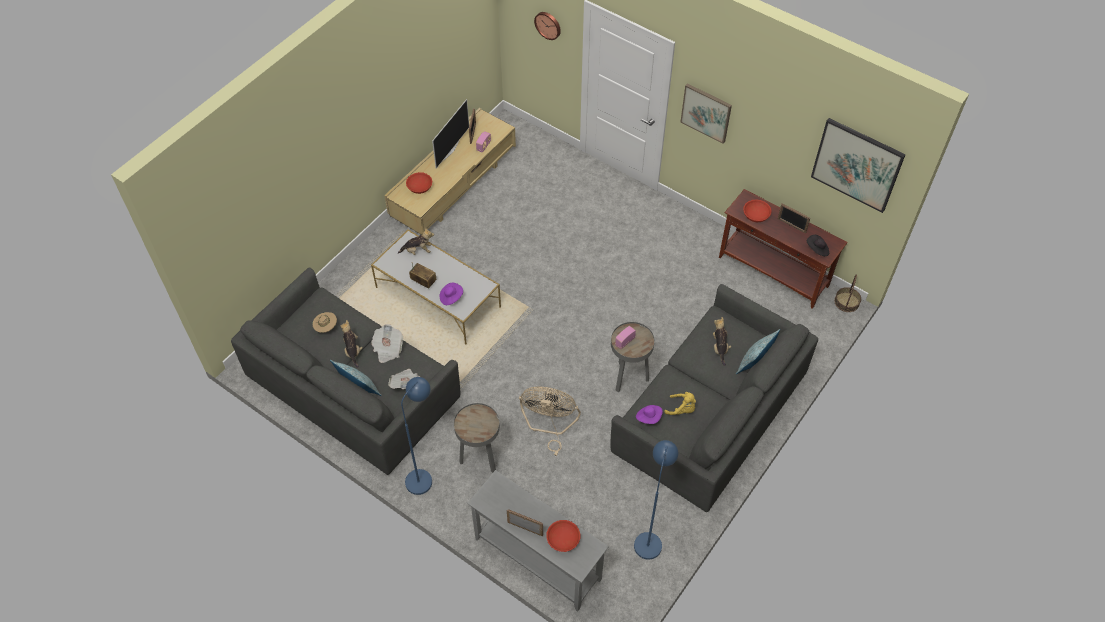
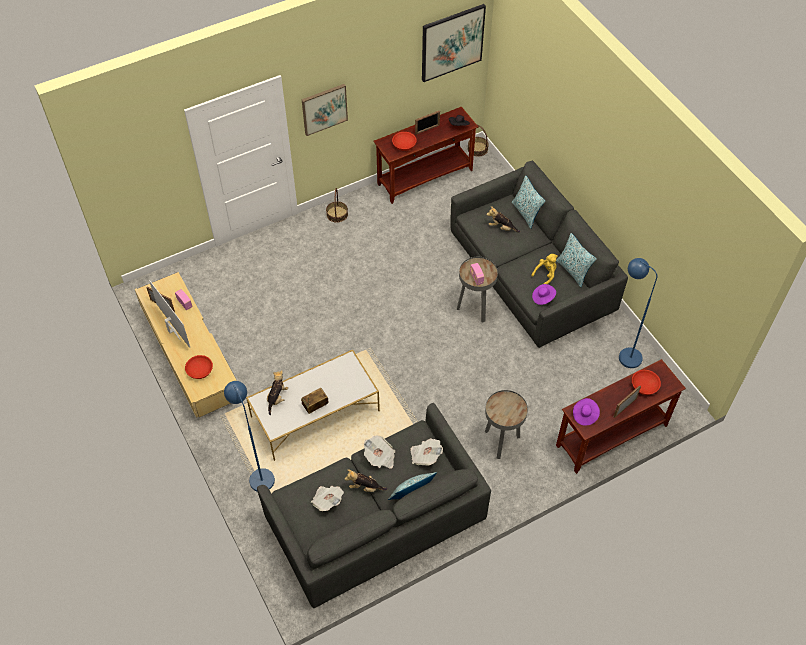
camera: 65 degrees left, 0 degrees up
(326, 327) = (327, 500): beige hat -> newspaper
(424, 476) = (498, 491): blue floor lamp -> blue floor lamp (258, 474)
(451, 297) = (346, 390): purple hat -> purple hat (584, 415)
(537, 559) = (611, 436): grey console table -> brown console table
(548, 25) = (153, 163): wall clock -> none
(549, 425) = (492, 380): beige fan -> none
(675, 220) = (337, 214): none -> basket
(701, 433) = (573, 271): none -> pillow

